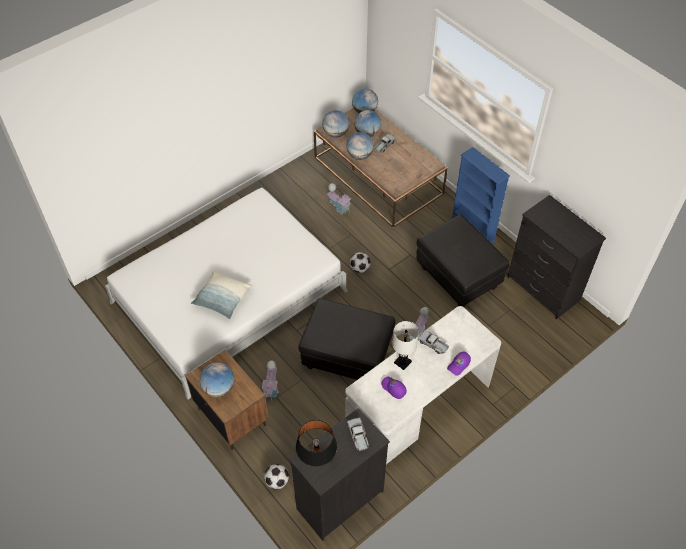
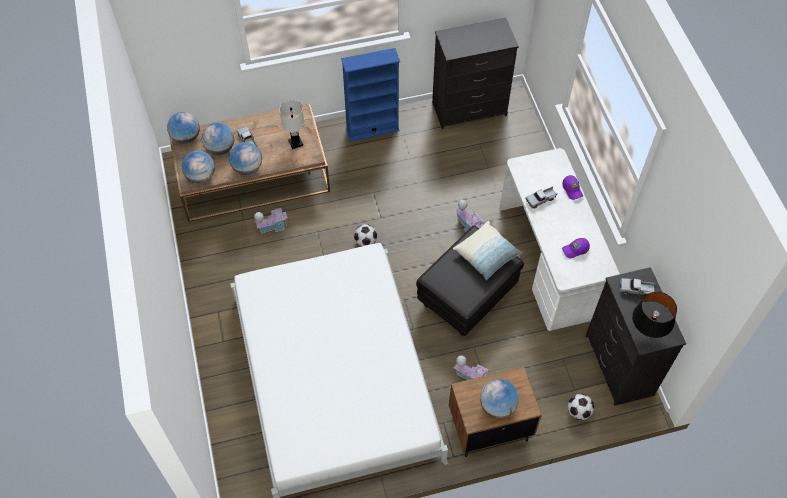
camera: 65 degrees left, 5 degrees up
(222, 299) = (375, 368): pillow -> pillow (486, 255)
(402, 362) = (549, 231): white table lamp -> white table lamp (295, 143)
(458, 277) = (421, 166): black ottoman -> none

